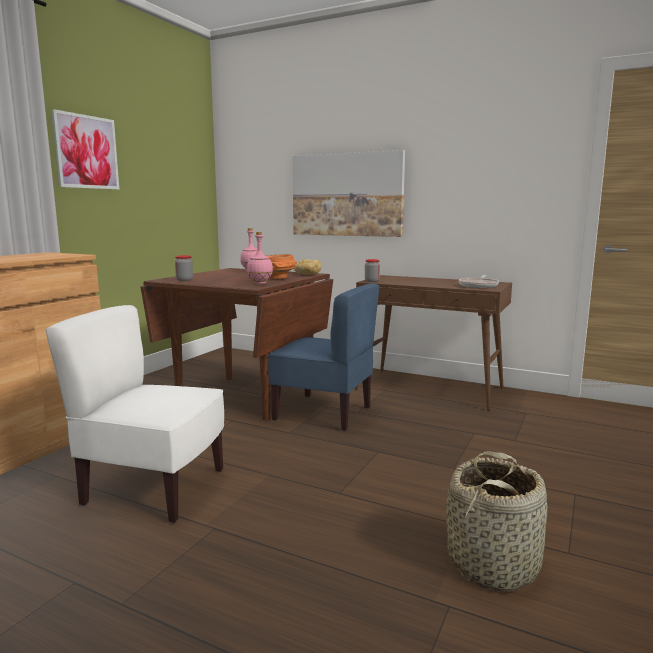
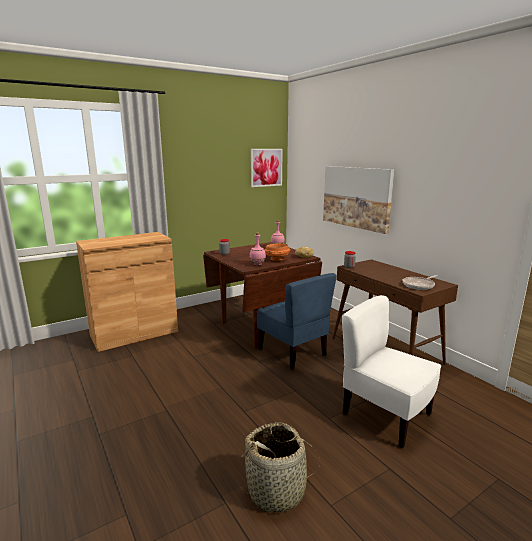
camera: 30 degrees right, 5 degrees up
(86, 152) = (191, 170): picture -> picture (266, 167)
(153, 488) = (162, 377): white chair -> white chair (385, 415)

